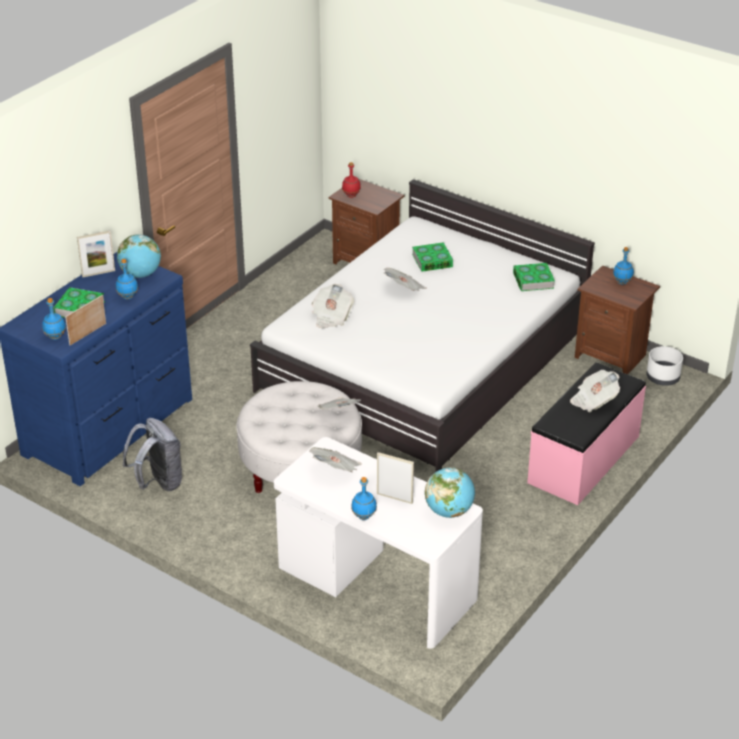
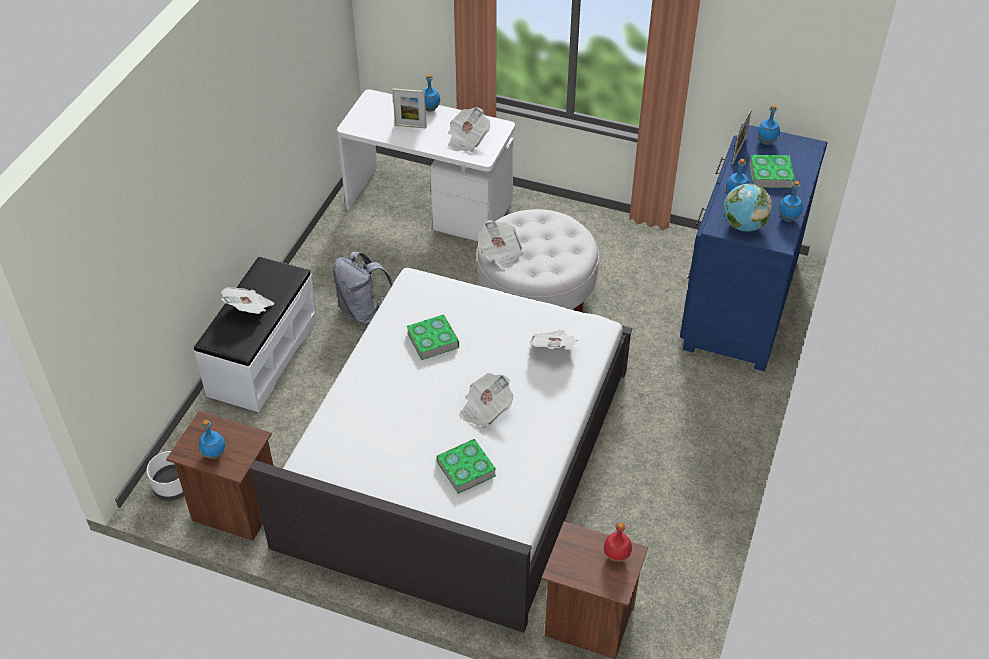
camera: 165 degrees right, 10 degrees up
(98, 273) = (788, 219): picture frame -> blue bottle
(158, 483) = (656, 256): grey backpack -> grey backpack (363, 311)
(449, 511) = (363, 123): globe -> none
(533, 280) = (330, 459): book -> book (433, 340)
(585, 459) = (262, 357): pink bench -> white bench

